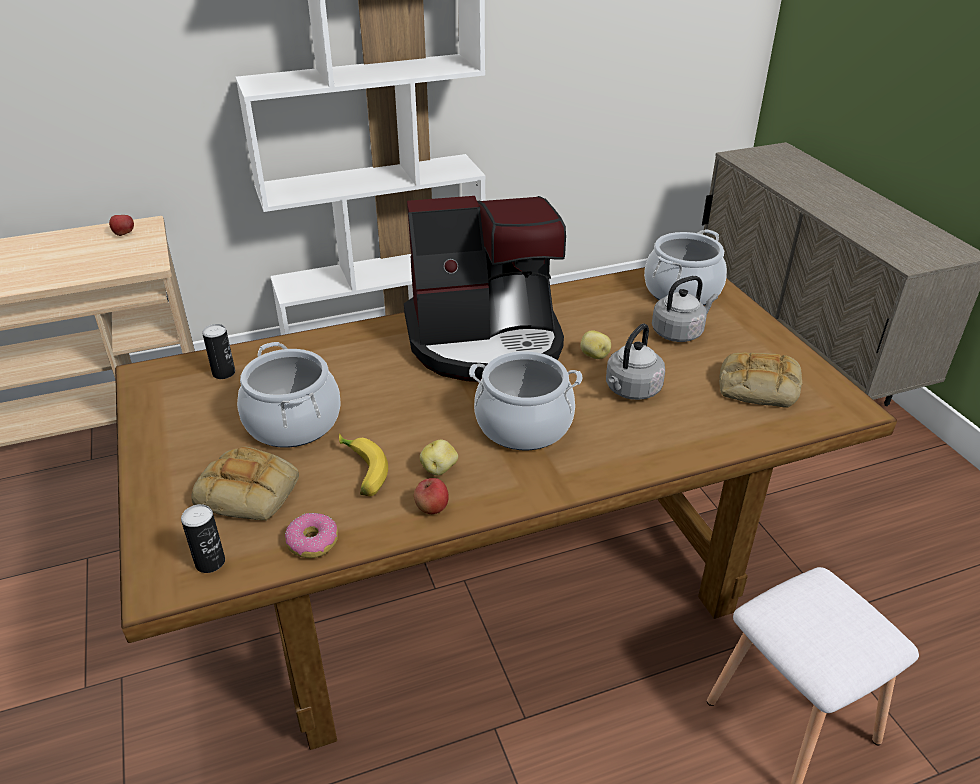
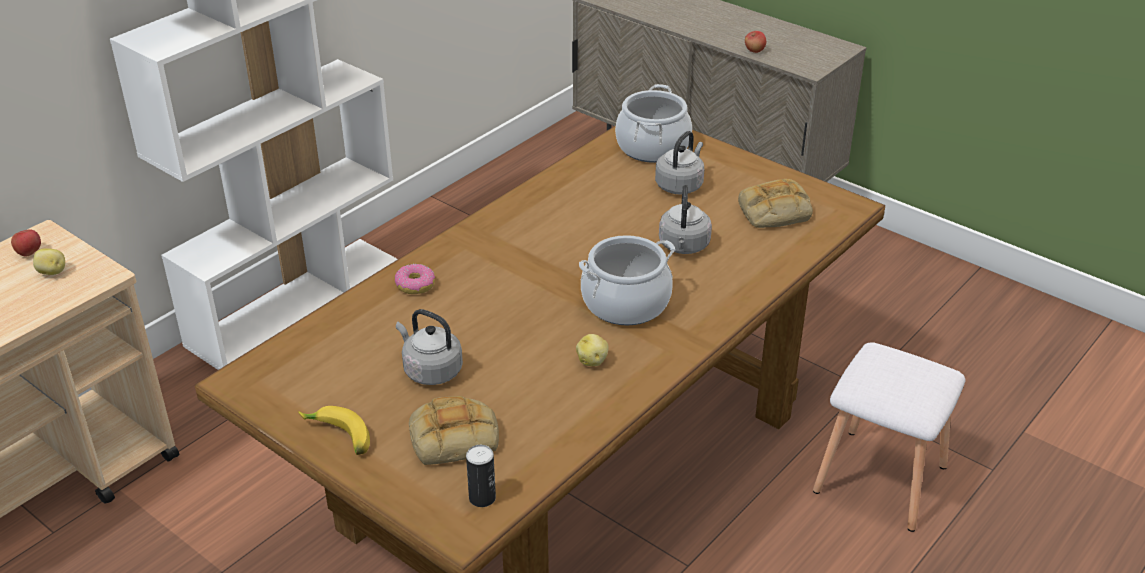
camera: 30 degrees left, 0 degrees up
(224, 373) = (316, 352): can -> none
(292, 422) = (430, 370): cooking pot -> grey kettle
(312, 542) = (548, 451): donut -> donut (415, 285)
(360, 472) = (531, 387): banana -> banana (337, 438)
(432, 508) = (615, 391): apple -> apple (754, 51)
(486, 341) = (528, 244): coffee machine -> none
(594, 356) = (630, 227): potato -> potato (52, 272)

